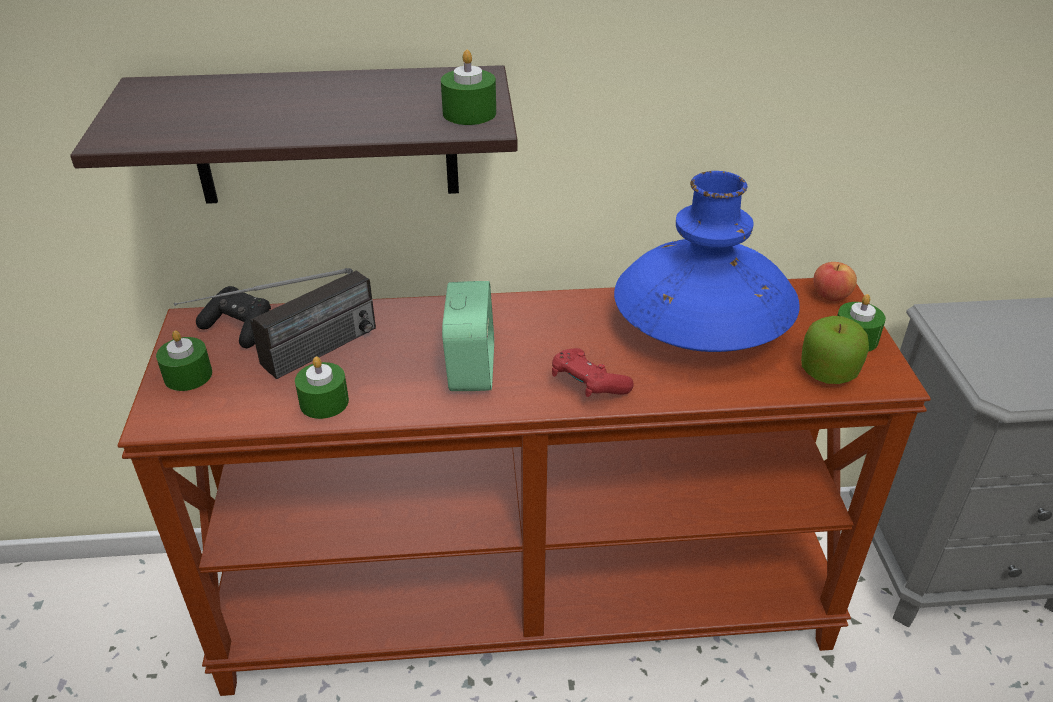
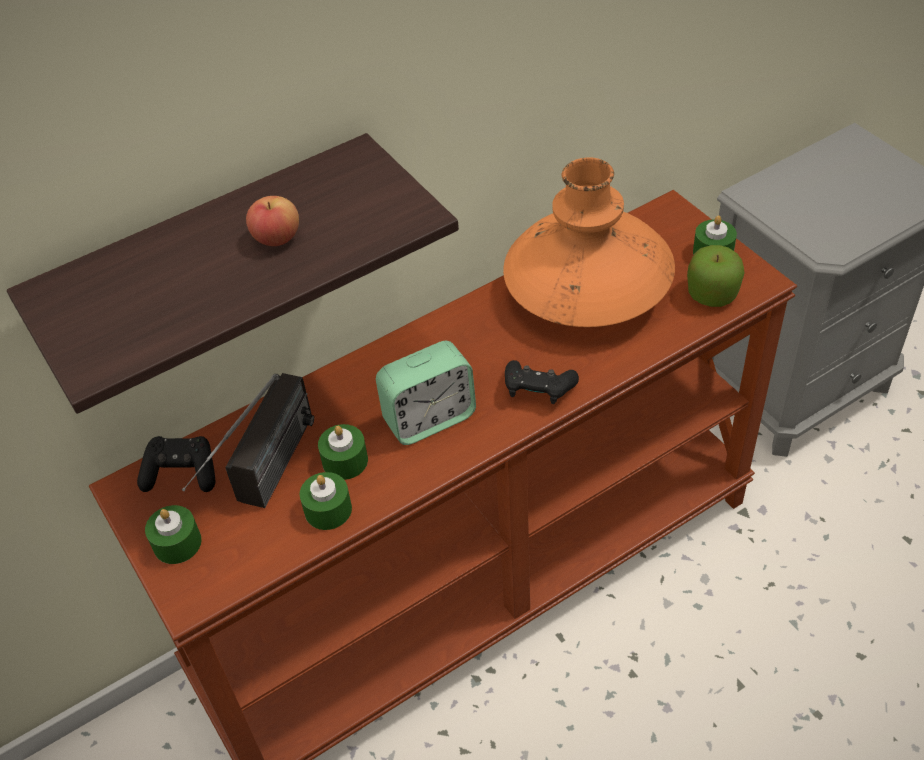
camera: 25 degrees left, 10 degrees up
(469, 113) = (392, 206): green candle -> green candle (345, 461)
(471, 368) = (429, 418): alarm clock -> alarm clock turned 90 degrees clockwise
(587, 386) = (538, 391): red game controller -> black game controller
(701, 324) = (587, 290): blue vase -> orange vase
(830, 295) = (670, 217): apple -> apple (277, 238)

